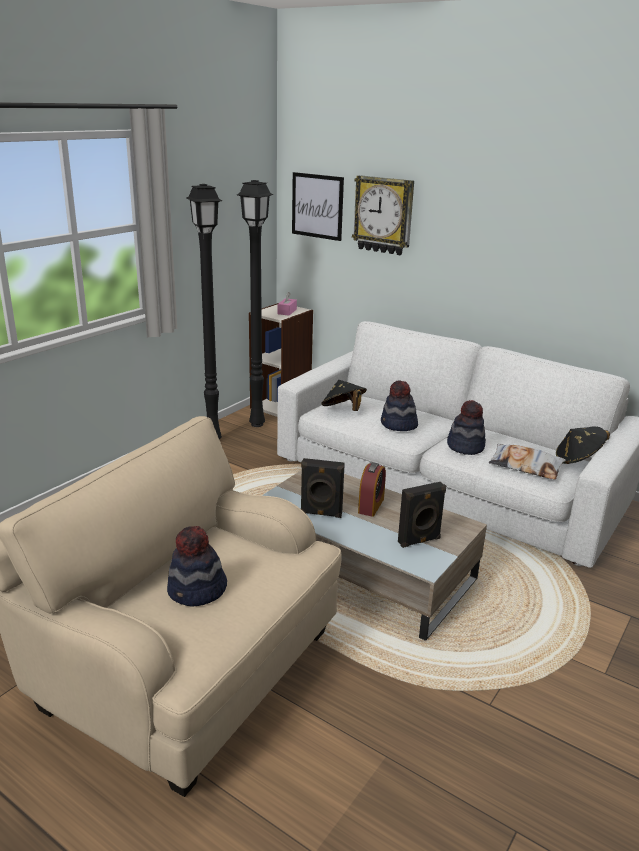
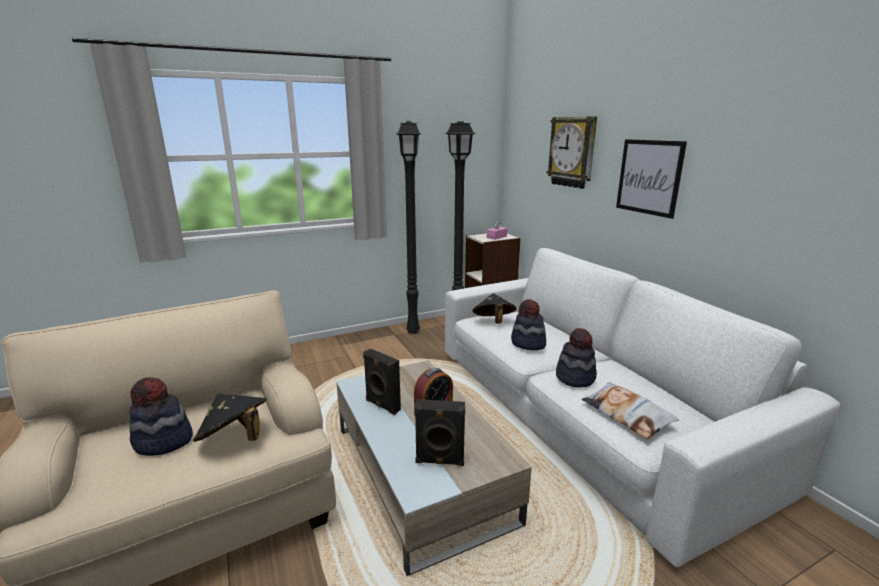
camera: 30 degrees right, 5 degrees down
(317, 206) = (527, 148): picture -> picture (649, 177)
(578, 460) = (707, 424): black hat -> black hat (235, 439)

